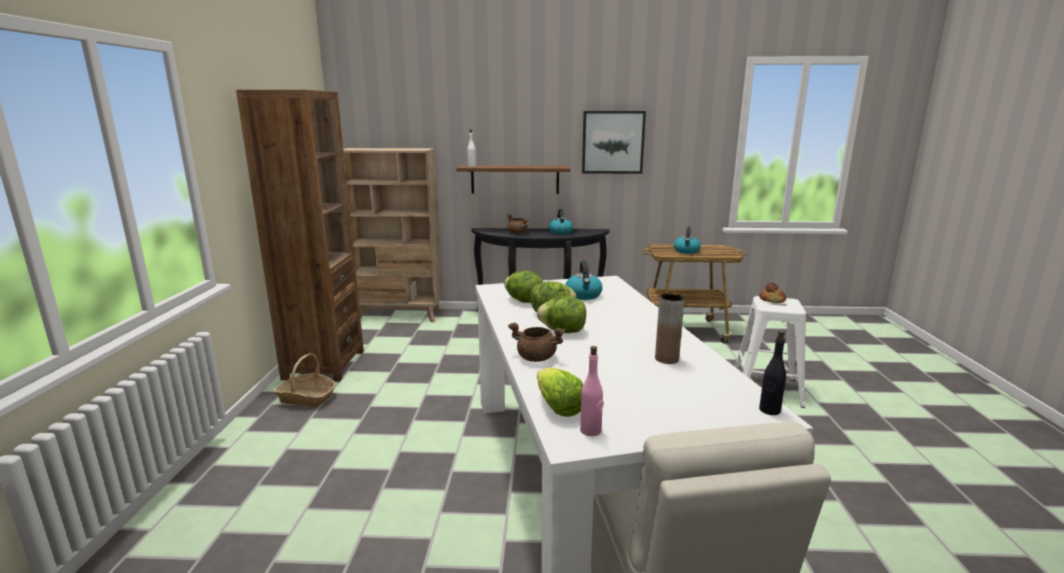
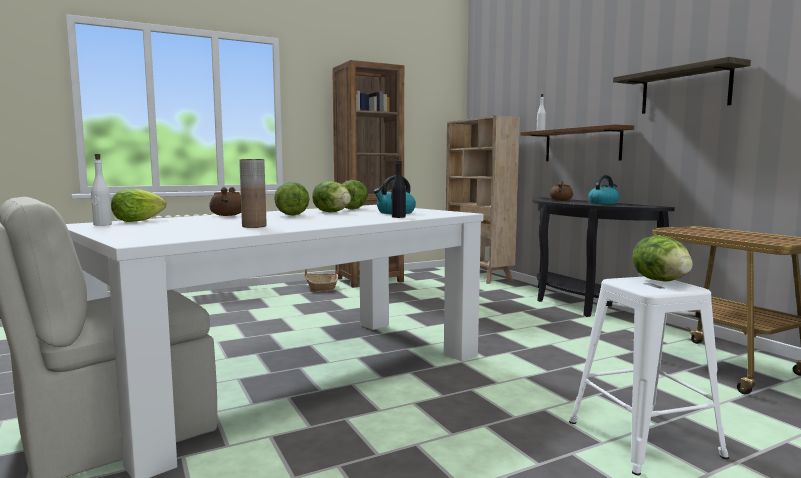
camera: 60 degrees right, 10 degrees down
(591, 430) = (102, 225): pink bottle -> white bottle
(613, 142) = (685, 90): picture -> shelf
(686, 251) = (720, 234): kettle -> none
(769, 410) = (149, 241): black bottle -> black bottle (398, 217)
(772, 300) = (660, 281): bread -> lettuce

